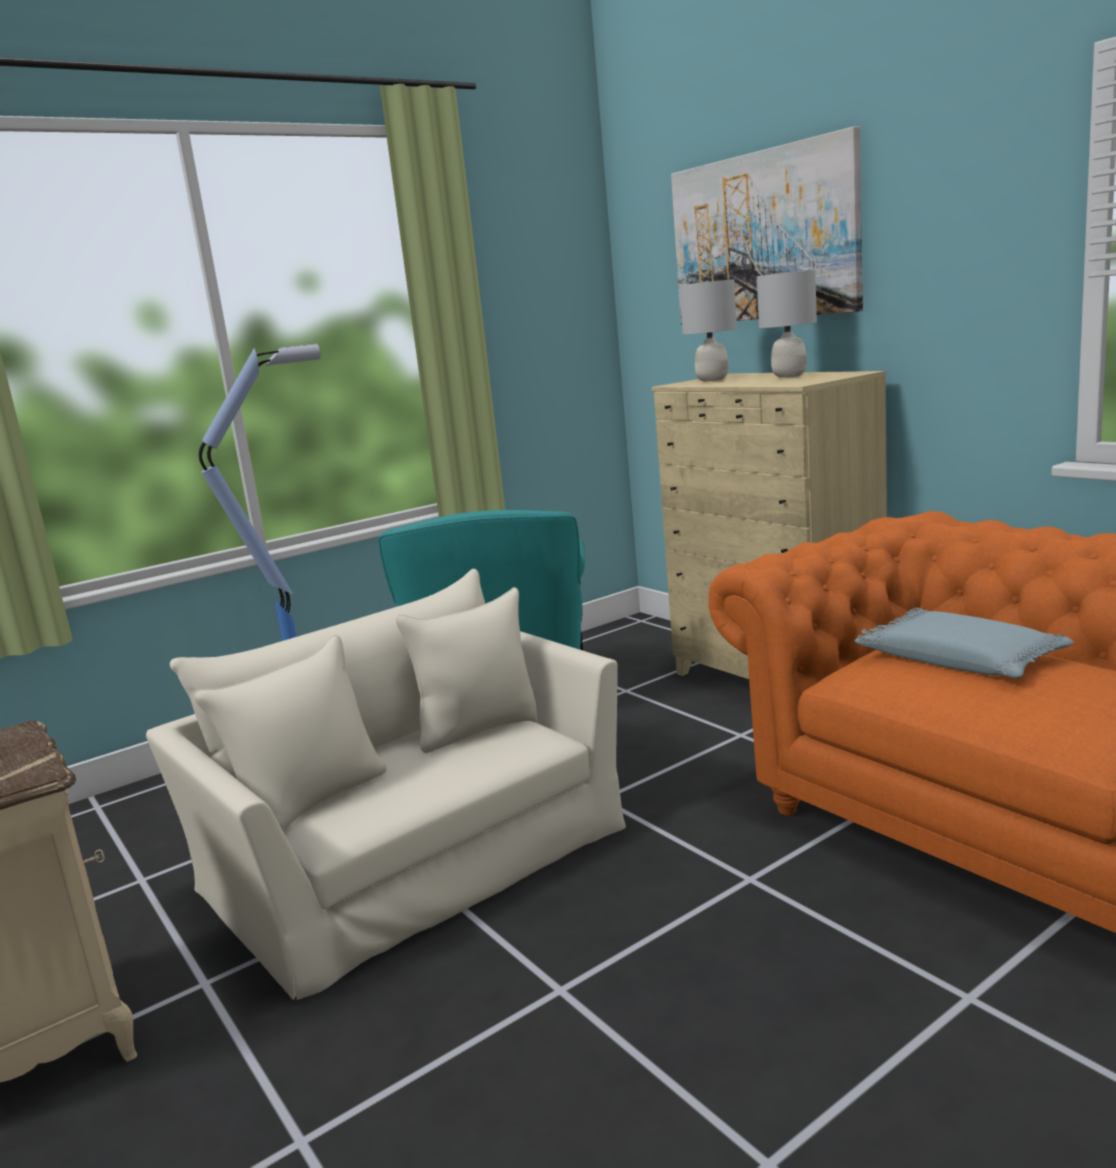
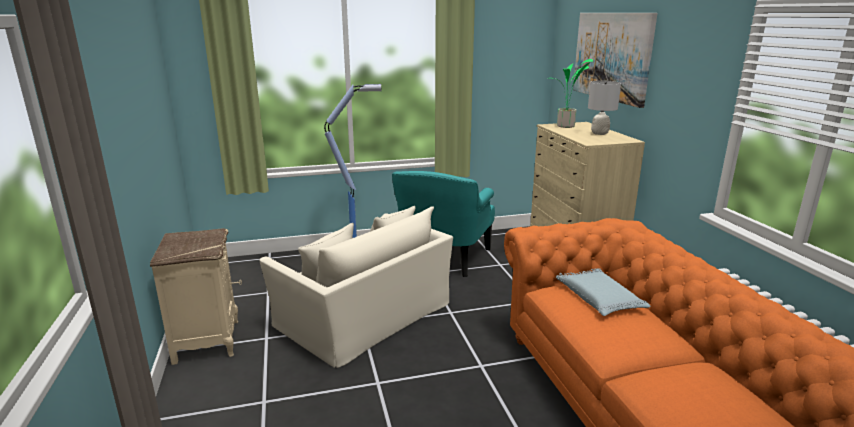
camera: 20 degrees right, 5 degrees up
(414, 856) = (363, 313): beige armchair -> beige armchair turned 150 degrees clockwise
(711, 380) = (566, 126): grey table lamp -> potted plant

